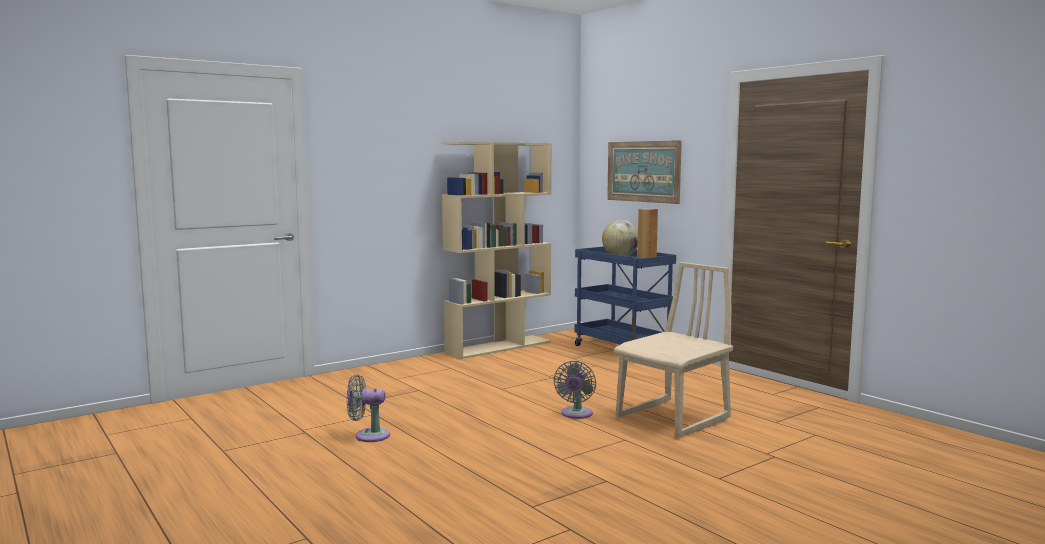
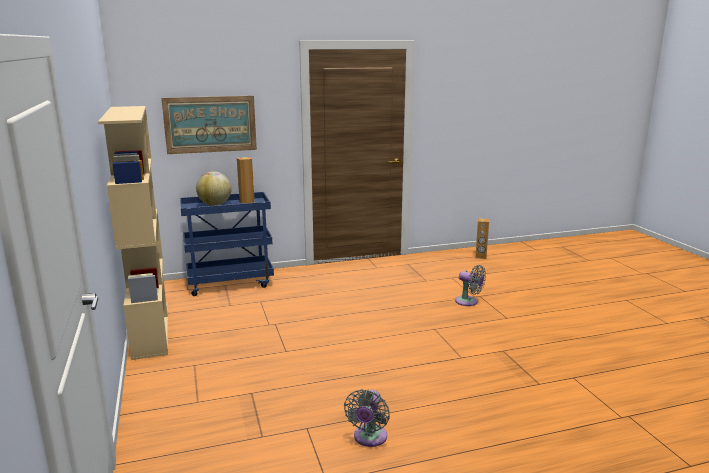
camera: 70 degrees left, 10 degrees up
(576, 414) = (374, 334): grey fan -> grey fan (468, 302)
(673, 419) = (404, 305): beige chair -> none
(952, 446) = (480, 257): none -> brown speaker

